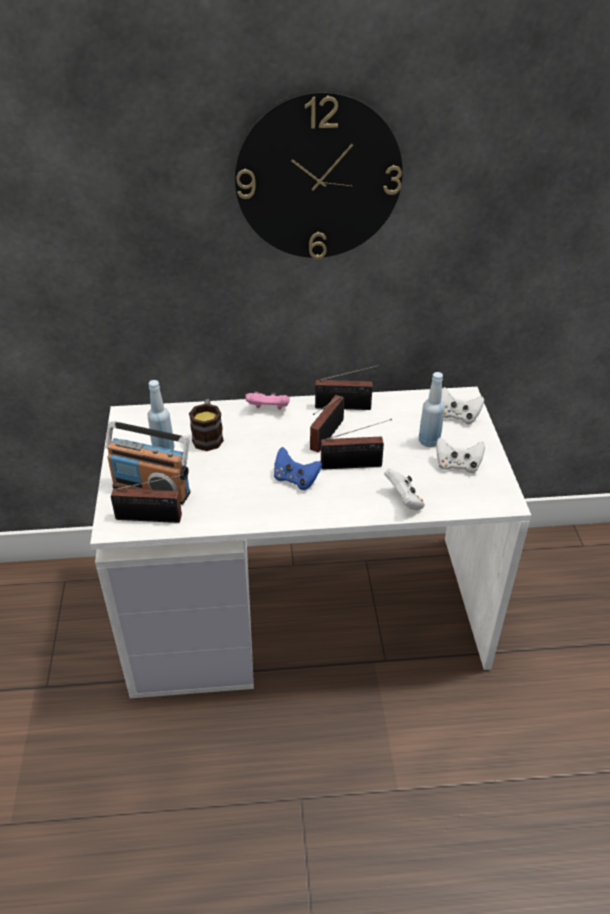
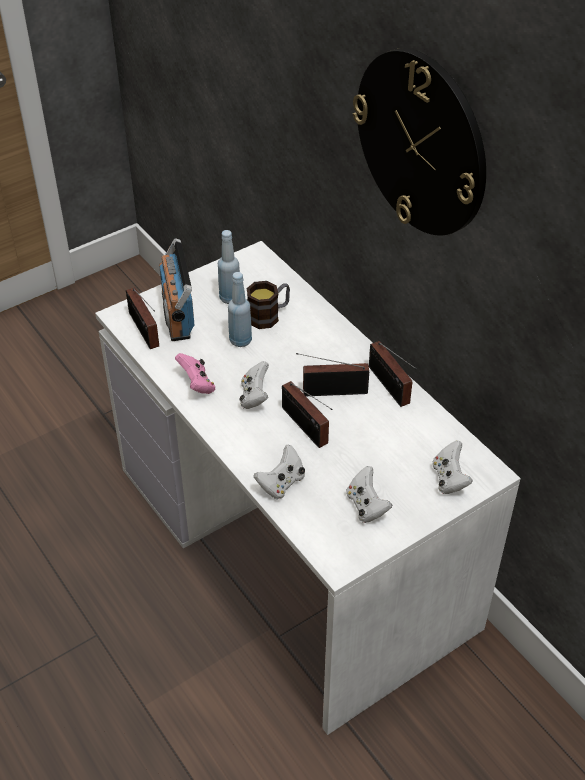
camera: 60 degrees right, 5 degrees up
(268, 409) = (339, 336): pink game controller -> pink game controller (197, 384)
(295, 480) = (254, 396): blue game controller -> white game controller
(428, 441) = (387, 470): blue bottle -> blue bottle (240, 340)

